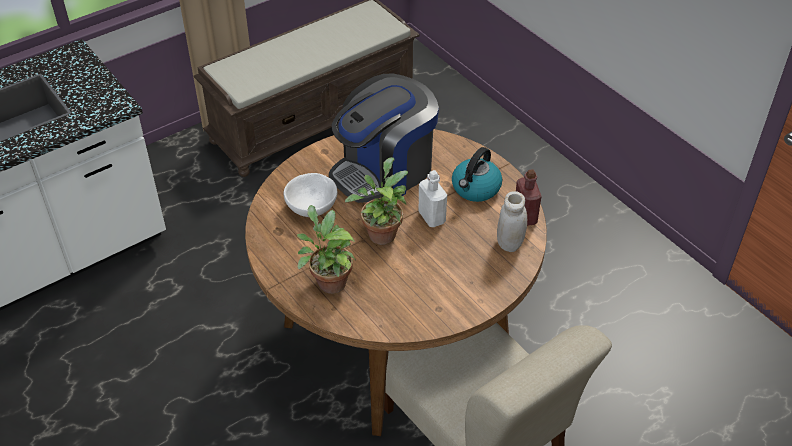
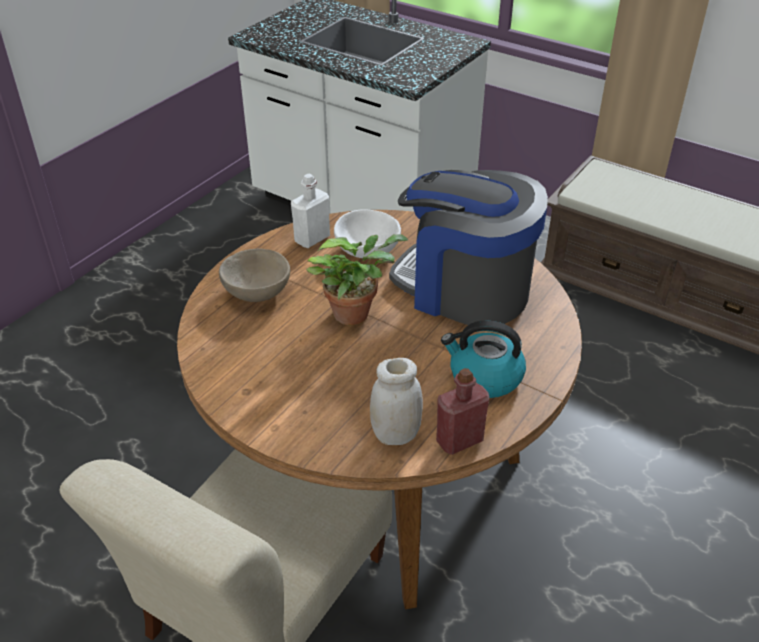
camera: 70 degrees right, 5 degrees down
(329, 281) = (257, 292): potted plant -> beige bowl
(432, 217) = (404, 348): white bottle -> white bottle (312, 239)

